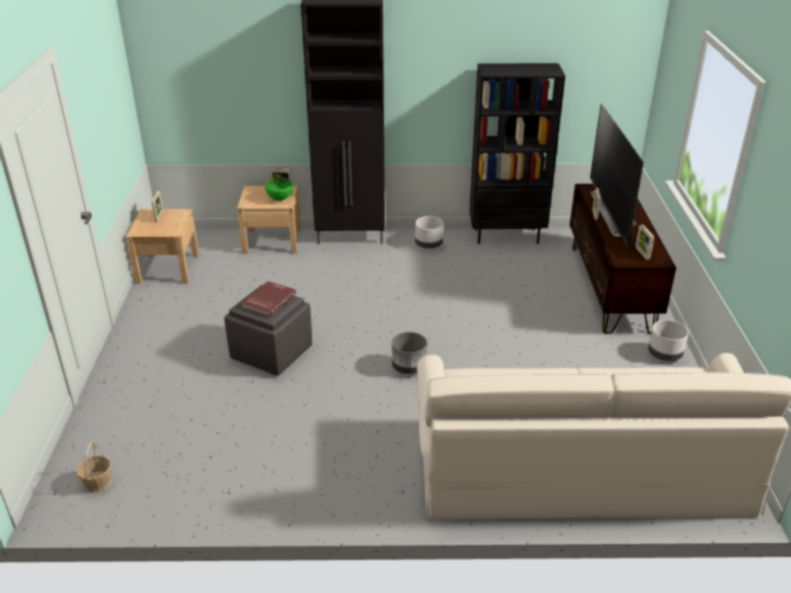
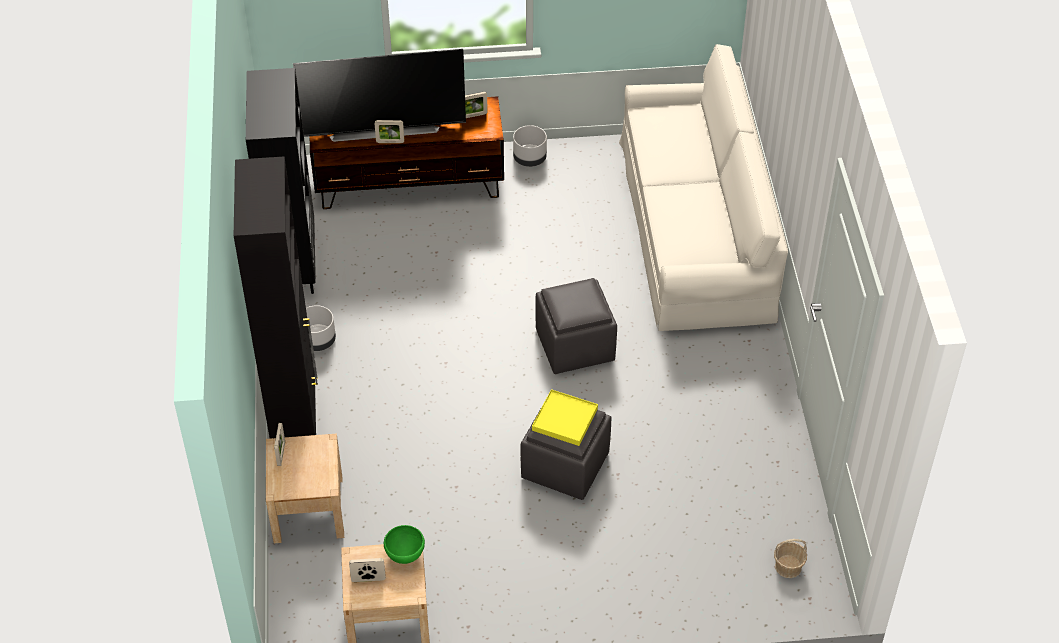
camera: 95 degrees left, 15 degrees up
(268, 300) = (565, 420): red book -> yellow tray
(280, 199) = (312, 450): green bowl -> green bowl (405, 555)
(409, 367) = (576, 346): grey planter -> grey ottoman

